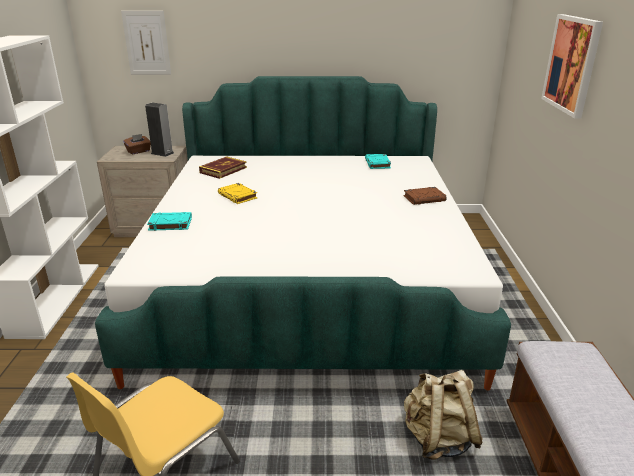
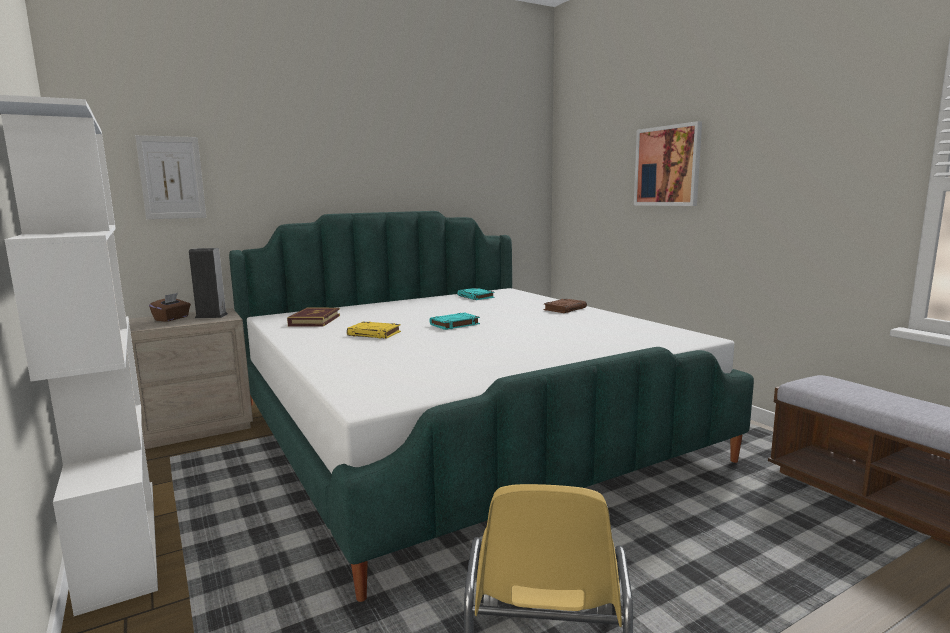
camera: 30 degrees left, 15 degrees down
(170, 224) = (334, 364): turquoise book -> turquoise book (454, 324)
(438, 439) = (754, 511): beige backpack -> none

